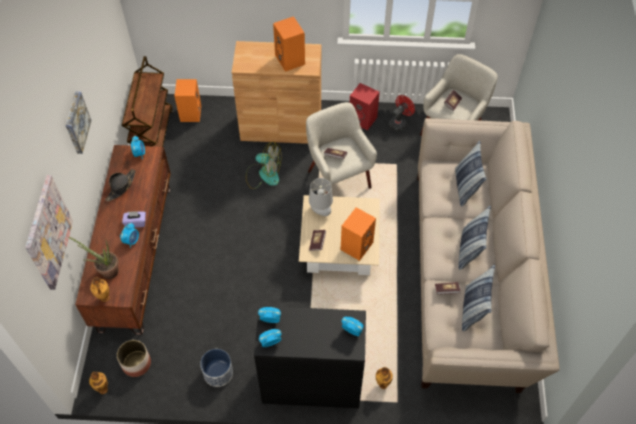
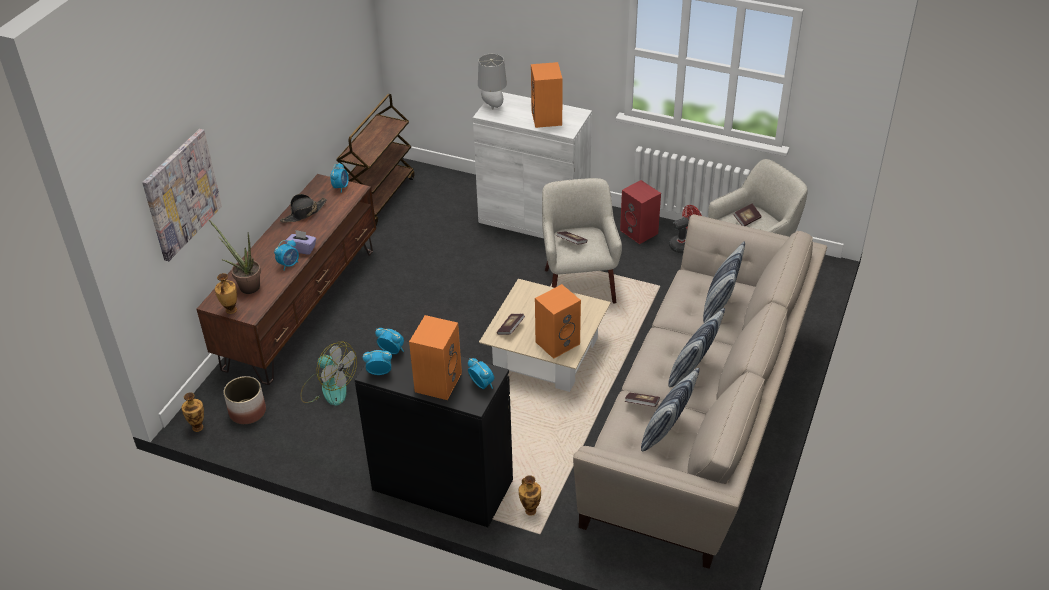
camera: 20 degrees right, 15 degrees down
(76, 122) = (263, 106): picture -> none
(190, 113) = (433, 184): orange speaker -> orange speaker (437, 381)
(218, 373) = (336, 446): planter -> none
(263, 174) = (489, 261): fan -> fan (328, 388)
(281, 127) = (534, 219): brown cabinet -> white cabinet
(320, 211) = (530, 299): grey table lamp -> grey table lamp (493, 106)

